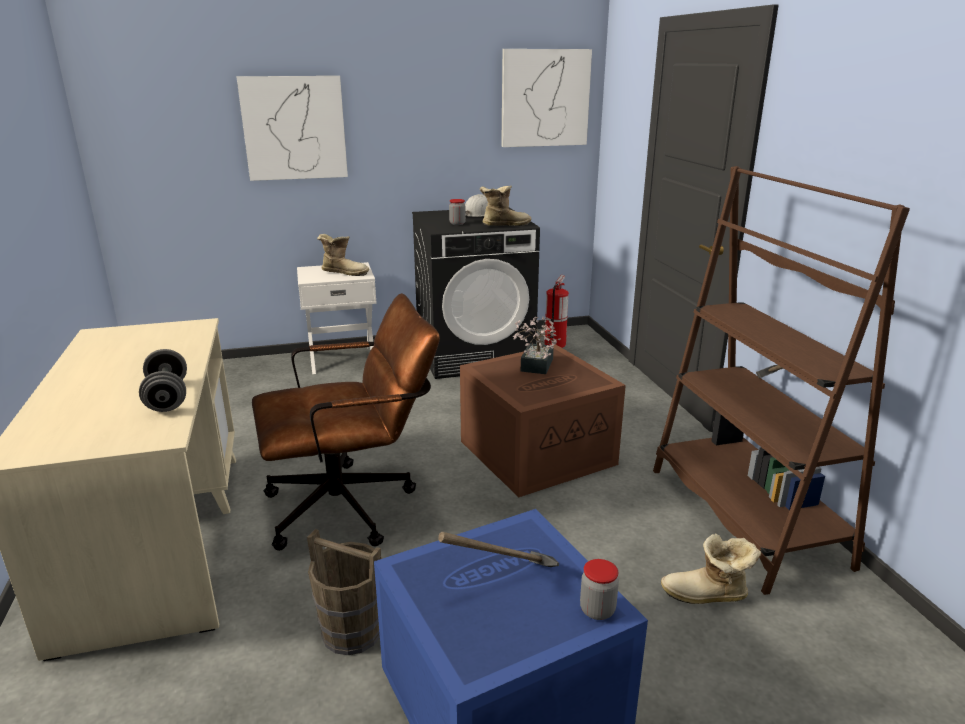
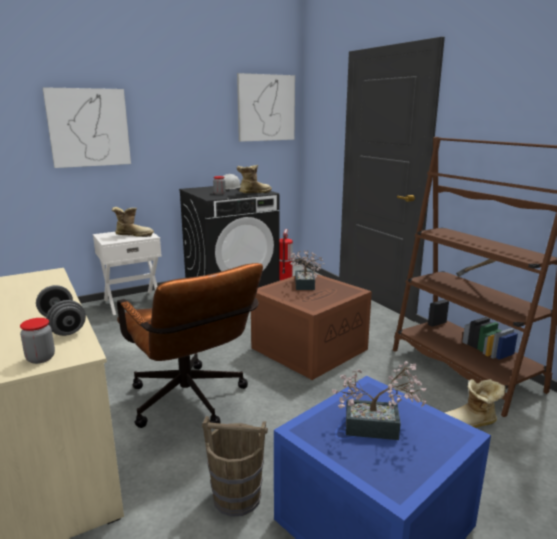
camera: 15 degrees left, 5 degrees down
(353, 505) = (192, 404): brown office chair -> brown office chair turned 90 degrees clockwise
(503, 582) = (378, 428): hammer -> potted plant
(597, 610) = (454, 435): jar -> jar (40, 358)

